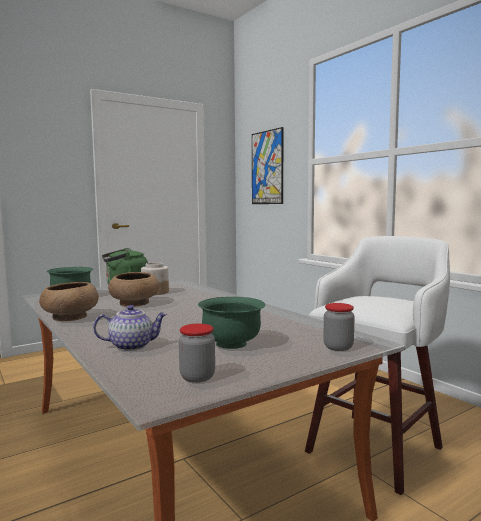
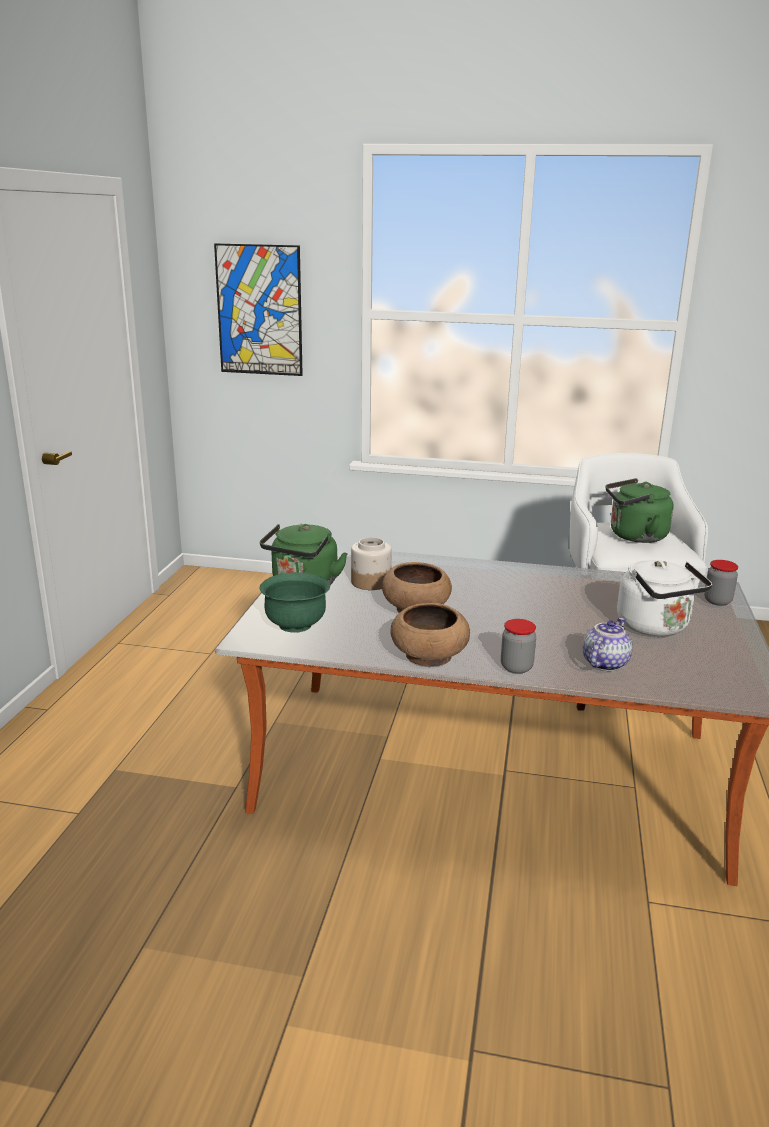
camera: 45 degrees left, 15 degrees up
(197, 377) = (728, 668): jar -> jar (516, 667)
(231, 344) = (656, 627): green bowl -> white kettle
(371, 301) = (634, 536): none -> green kettle

